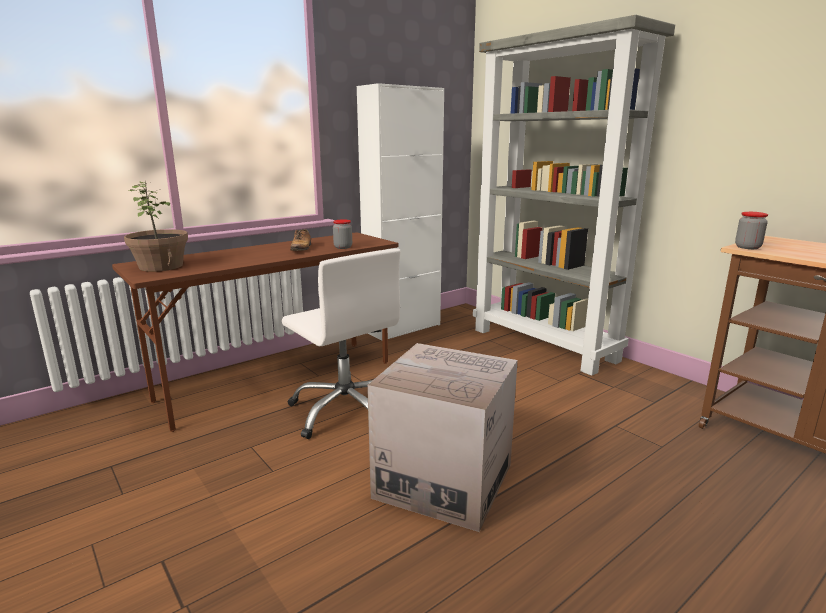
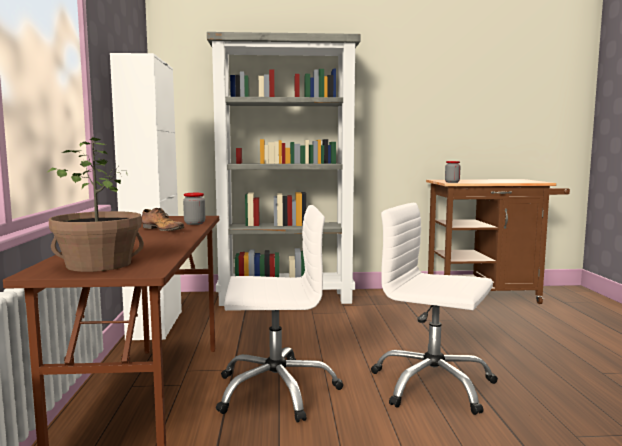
camera: 55 degrees left, 10 degrees down
(444, 480) = (432, 385): cardboard box -> white office chair

